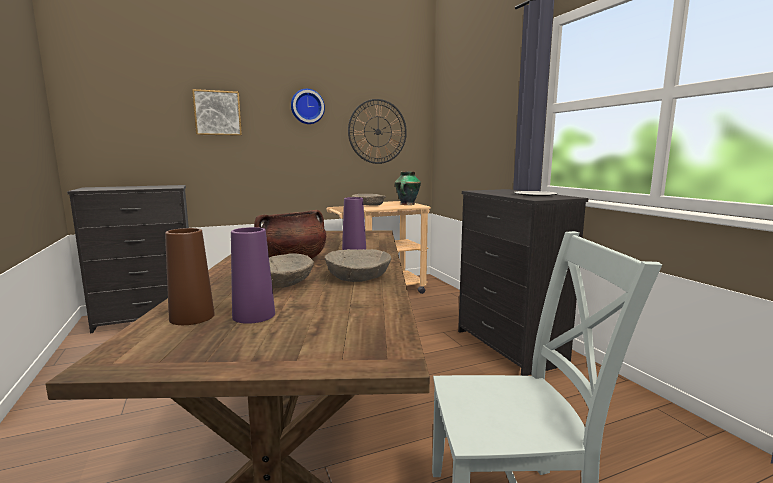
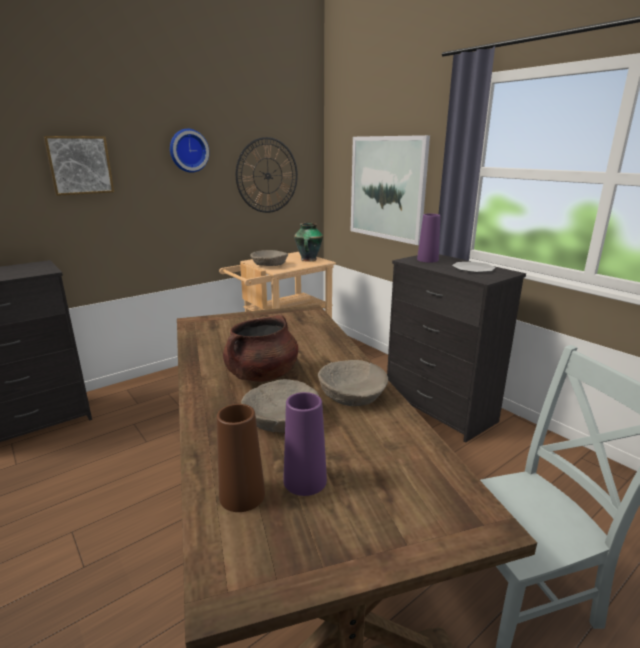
camera: 15 degrees left, 10 degrees up
(354, 248) = (308, 344): purple vase -> purple vase (427, 260)
(479, 138) = (387, 188): none -> picture

